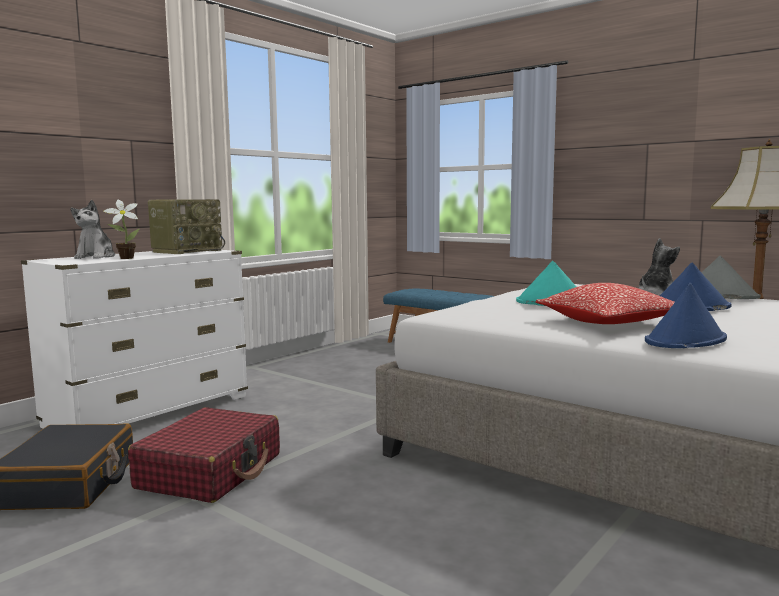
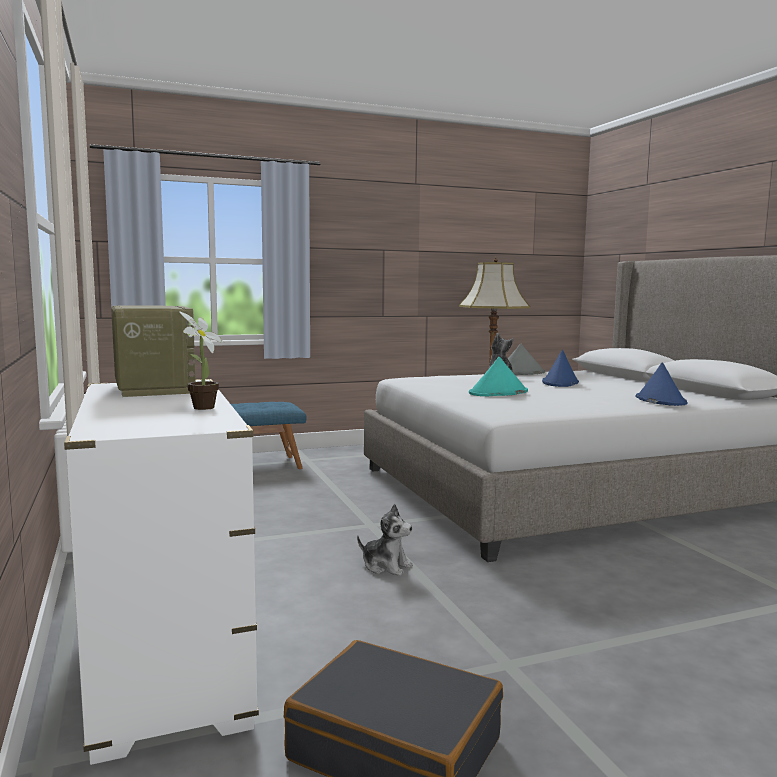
camera: 60 degrees left, 0 degrees up
(96, 257) = (130, 415): plush toy -> plush toy (386, 566)
(211, 471) = (446, 645): red suitcase -> none
(608, 323) = (589, 398): pillow -> none

